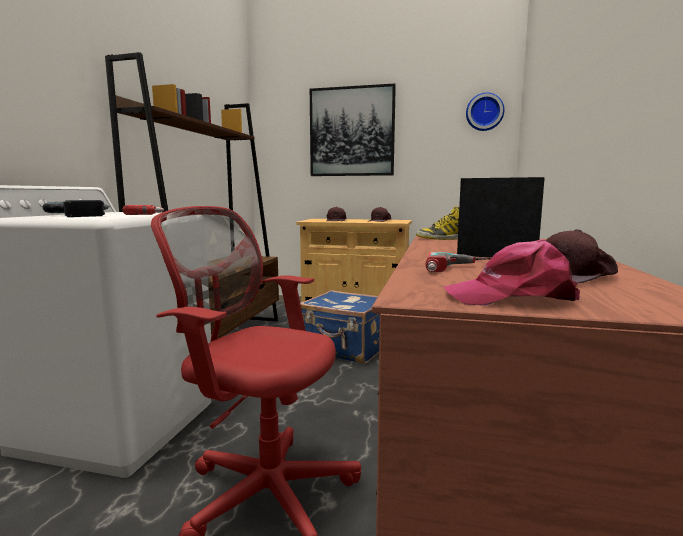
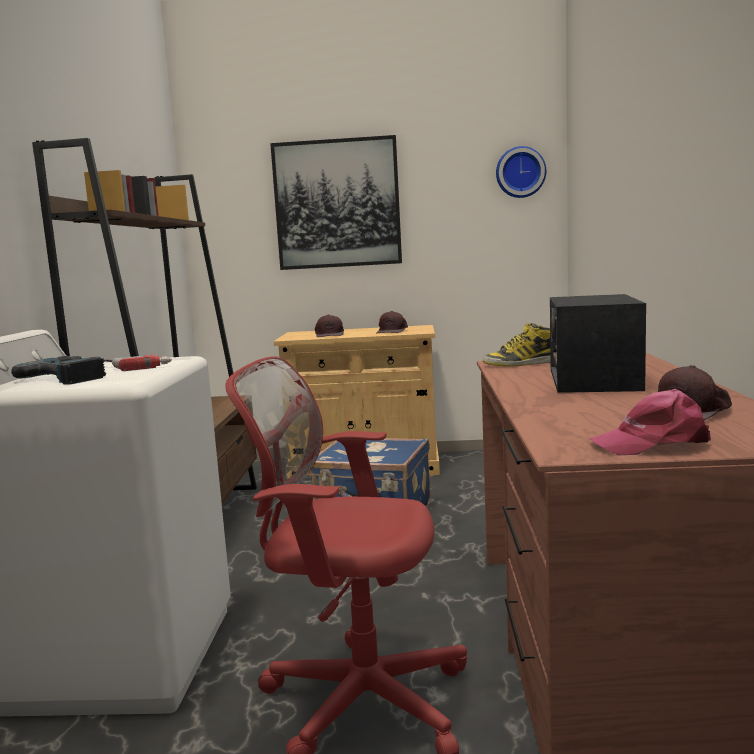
camera: 10 degrees left, 0 degrees up
(460, 269) = (579, 413): power drill -> none

